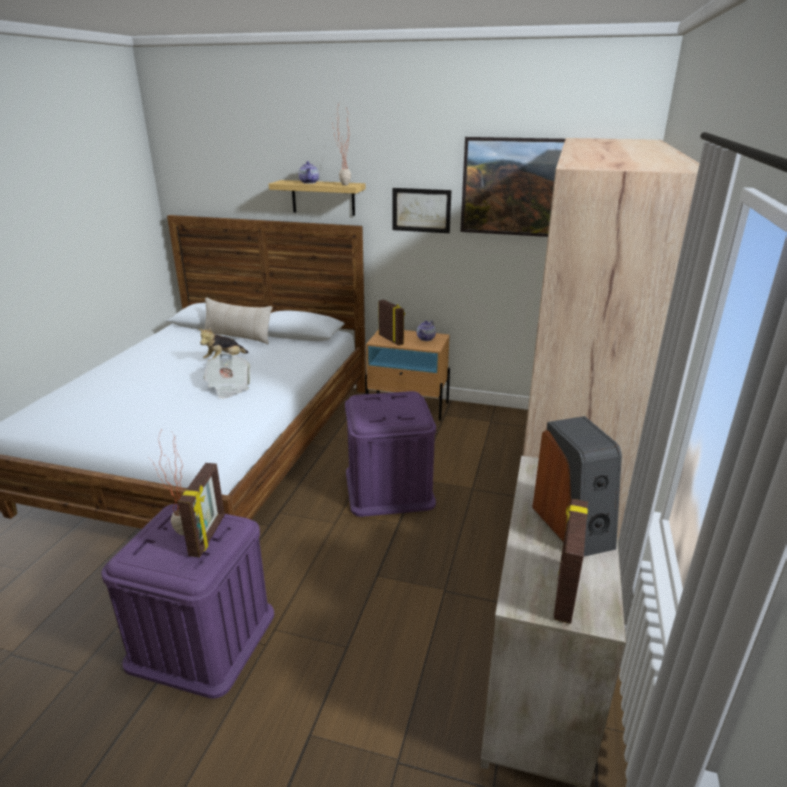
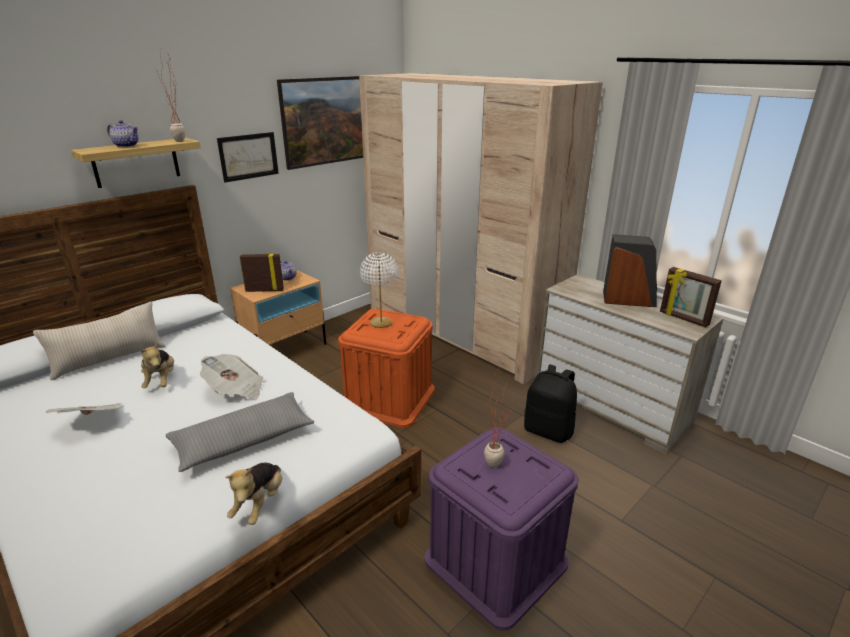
camera: 60 degrees left, 0 degrees up
(101, 445) = (260, 504): none -> plush toy
(164, 362) = (93, 422): none -> newspaper
(168, 413) = (243, 440): none -> grey pillow
(208, 535) = (507, 451): picture frame -> none
(389, 404) = (381, 323): none -> white table lamp
(389, 488) = (389, 398): purple storage box -> orange storage box
(433, 621) = (548, 431): none -> black backpack

